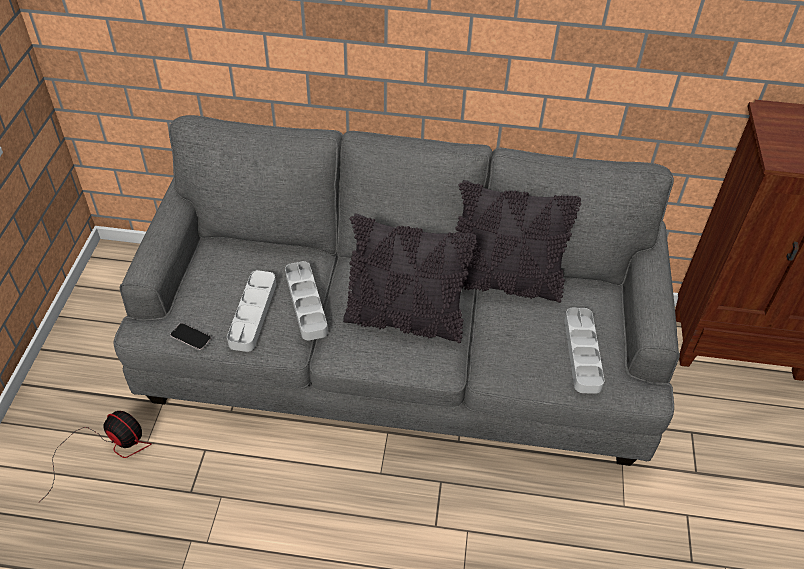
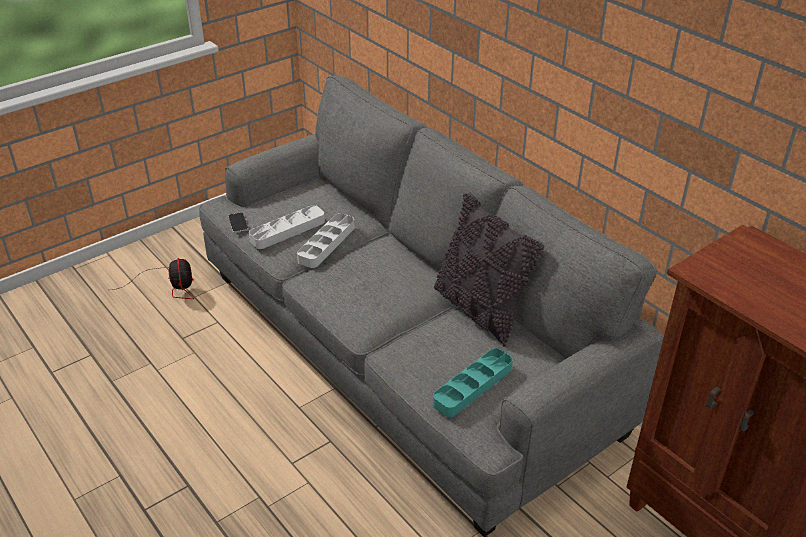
camera: 45 degrees right, 10 degrees down
(405, 319) = (375, 288): black pillow -> none
(582, 353) = (473, 386): grey tray -> turquoise tray

